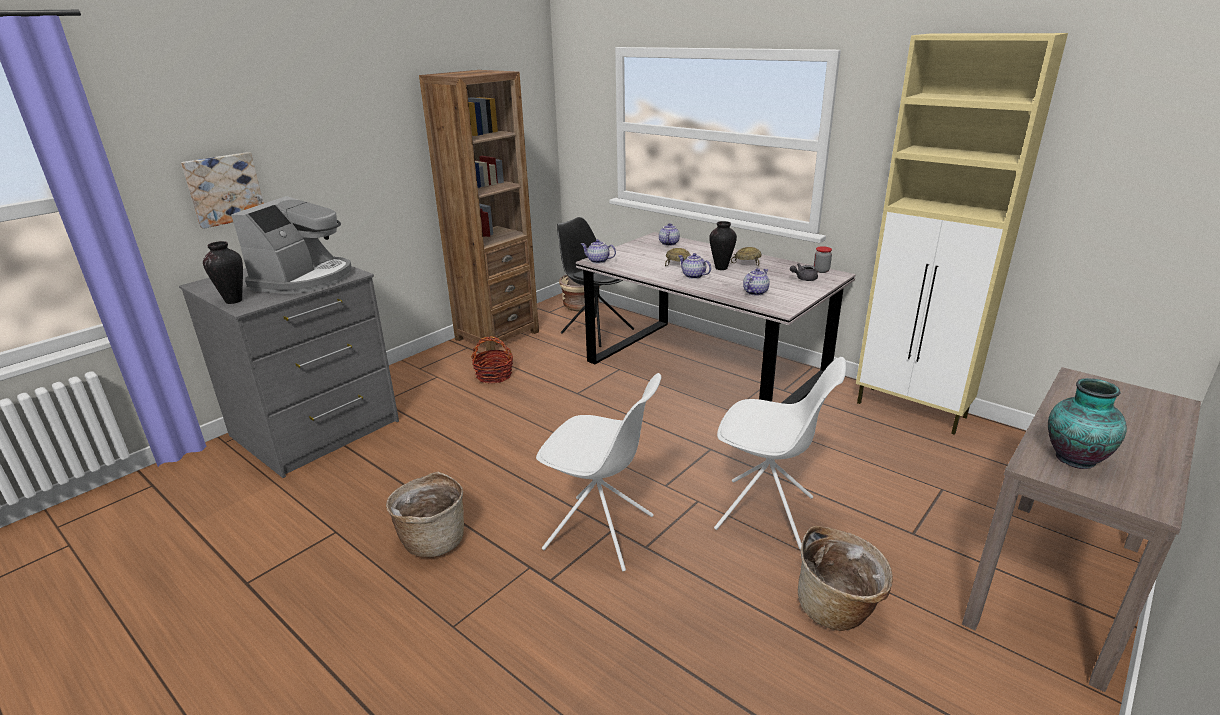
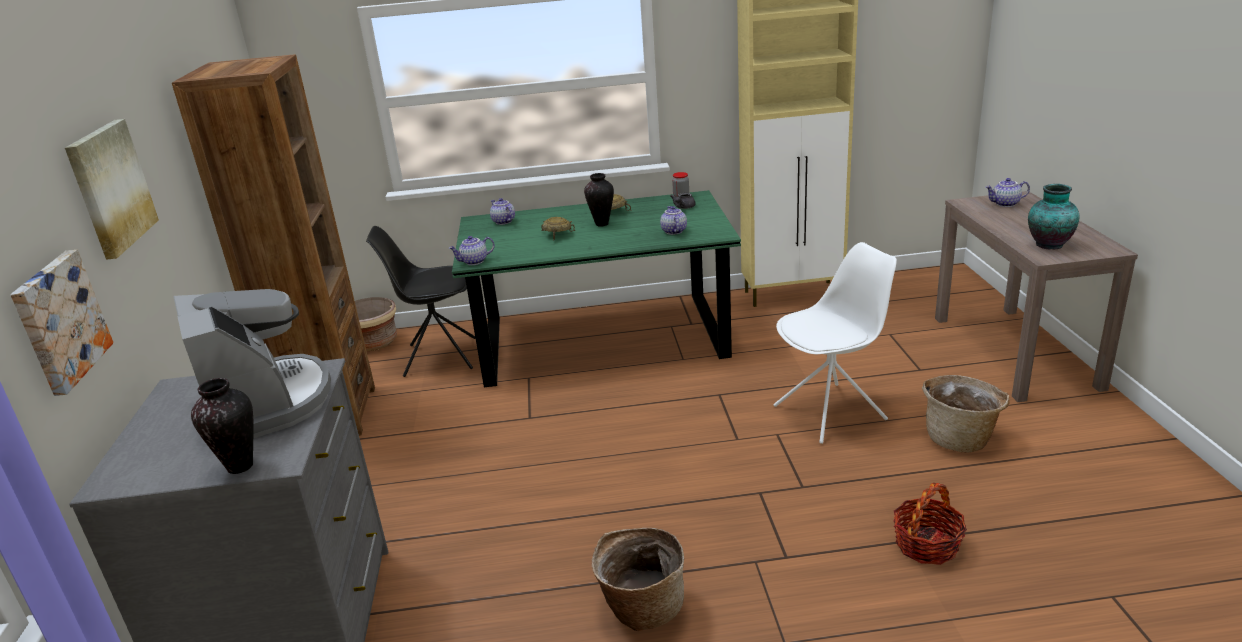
camera: 45 degrees left, 0 degrees up
(315, 127) = (110, 187): none -> picture
(494, 375) = (409, 451): basket -> basket (926, 545)
(601, 533) = (758, 501): white chair -> none
(693, 276) = (595, 239): teapot -> teapot (1005, 204)
(705, 368) = (602, 338): grey dining table -> green dining table

